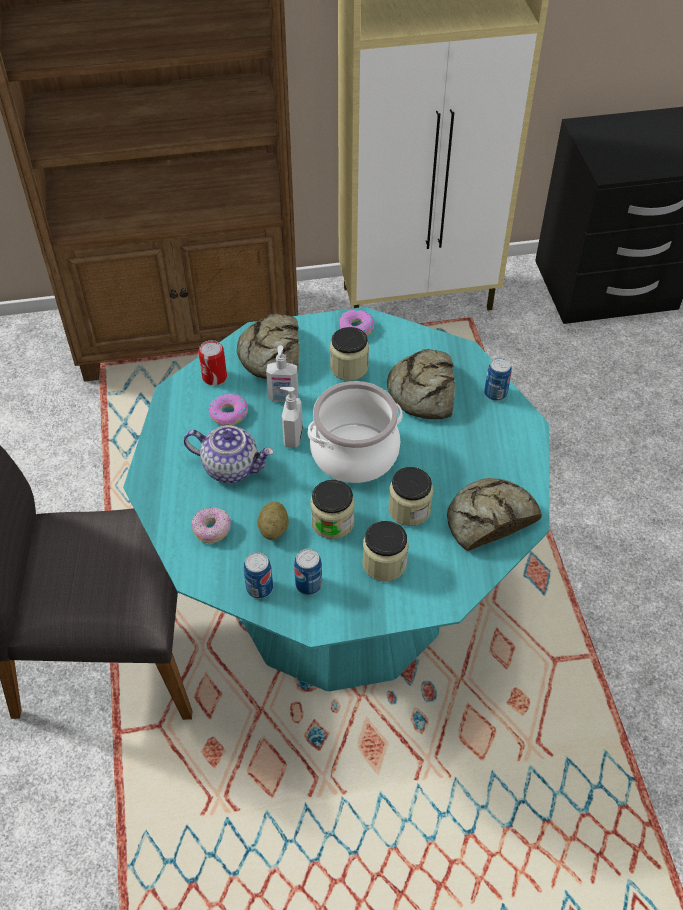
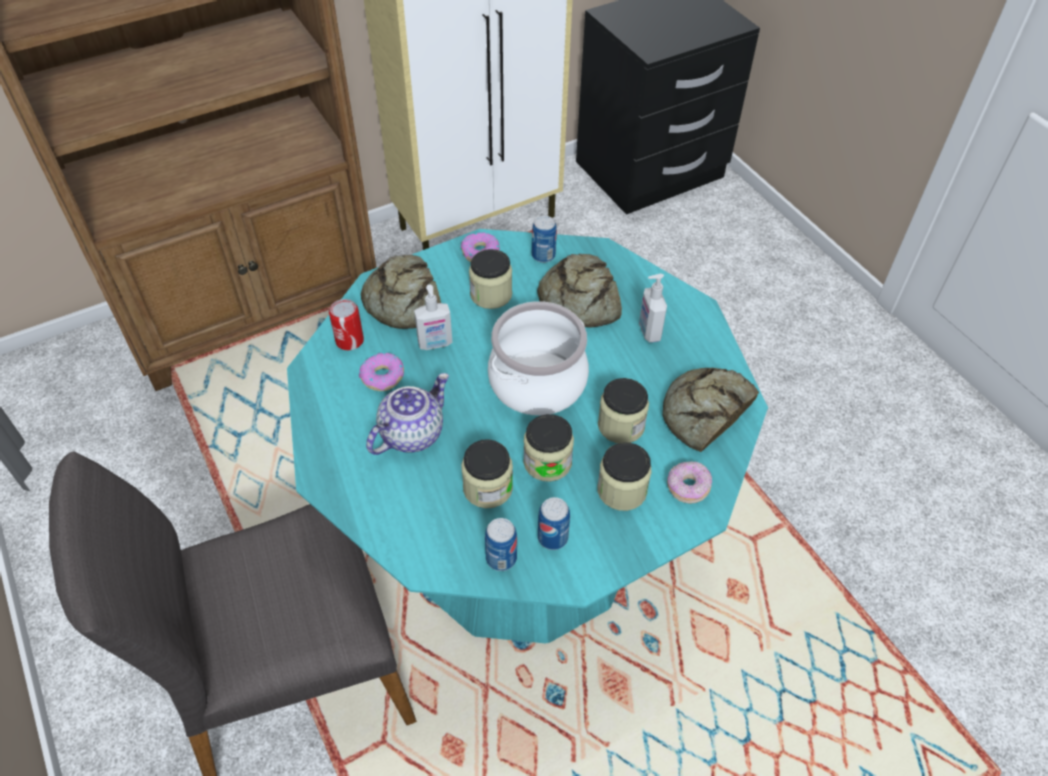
camera: 20 degrees left, 0 degrees up
(212, 530) = (419, 509): donut -> donut (687, 487)
(232, 467) = (411, 433): teapot -> teapot turned 45 degrees counterclockwise
(273, 529) = (487, 488): potato -> jar
(292, 437) = (463, 383): soap dispenser -> soap dispenser (648, 331)
(495, 393) = (651, 284): can -> can (543, 255)

